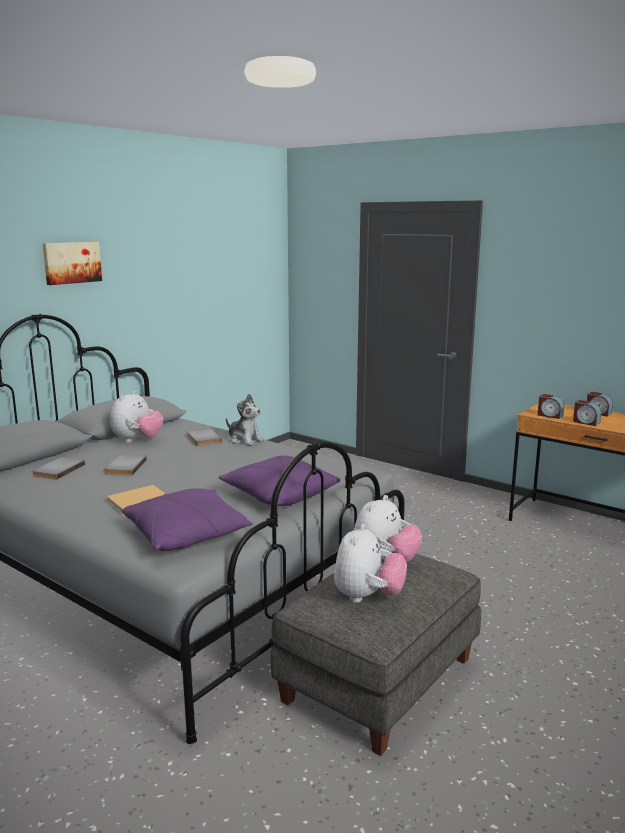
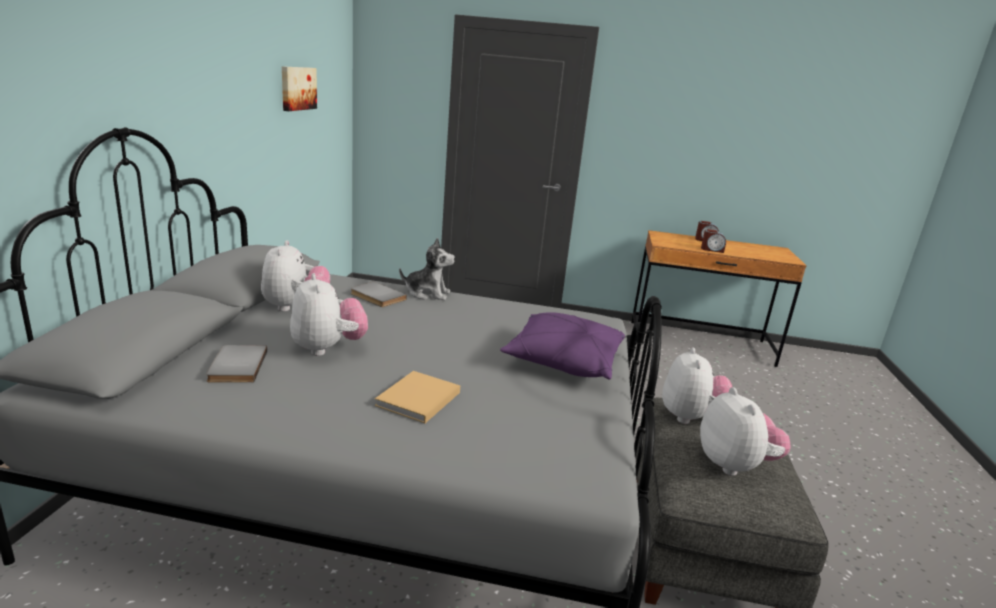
camera: 30 degrees left, 5 degrees up
(71, 262) = (154, 50): picture -> picture (297, 88)
(124, 467) = (328, 348): grey book -> plush toy
(187, 535) = (542, 436): purple pillow -> none
(549, 415) = (677, 245): alarm clock -> none

